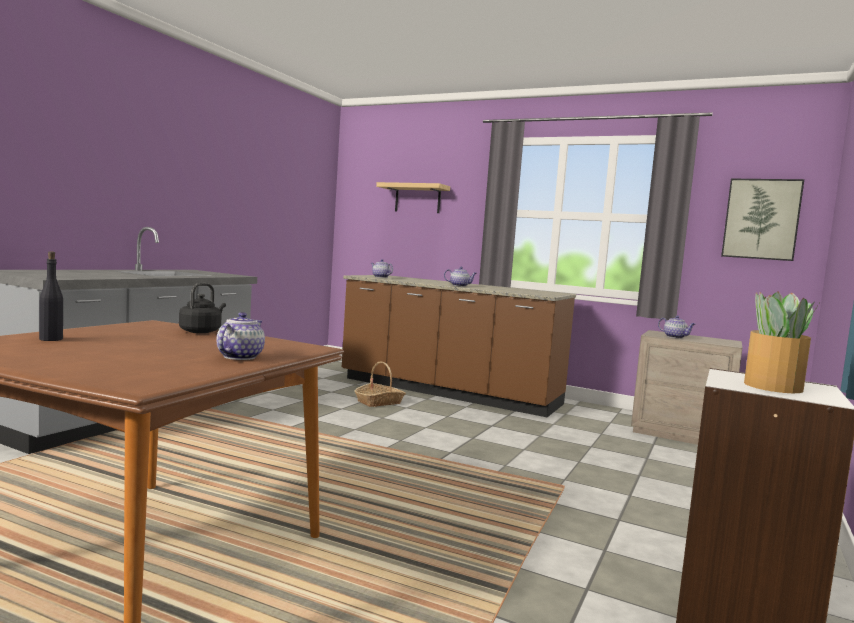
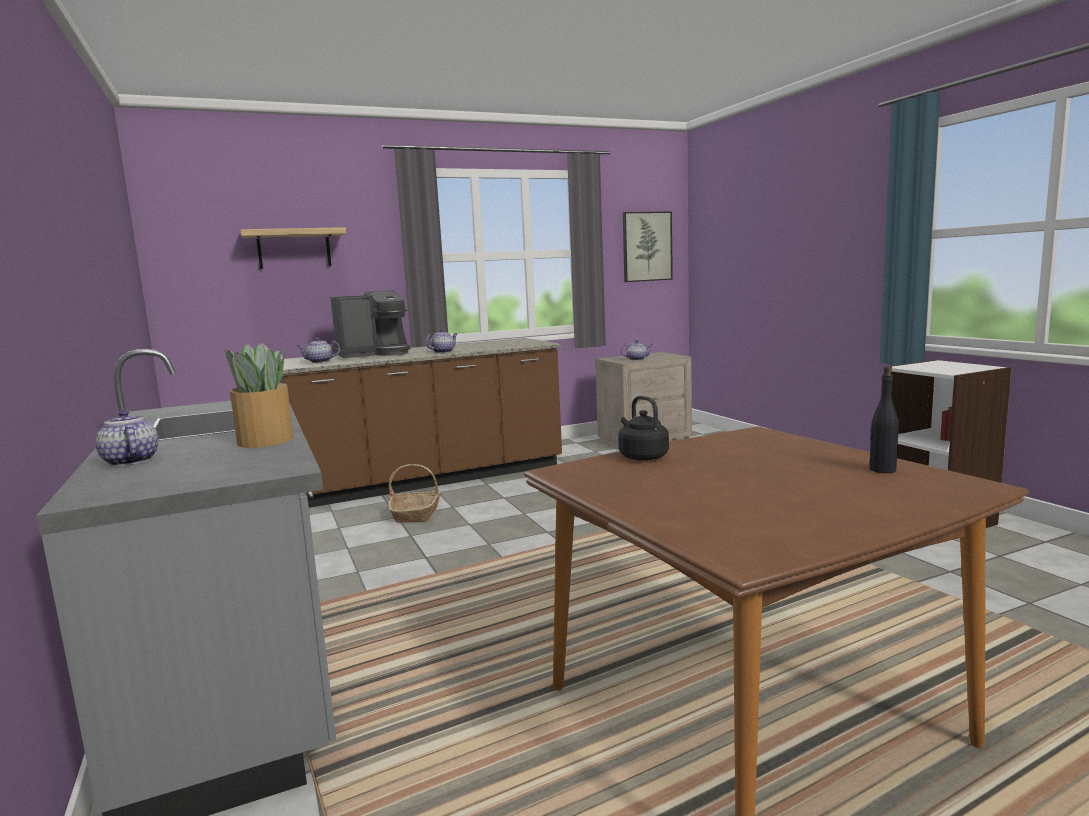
camera: 50 degrees left, 5 degrees up
(51, 339) = (696, 511): black bottle -> black bottle (882, 470)
(240, 357) = (814, 453): teapot -> teapot (130, 461)
(428, 280) = (375, 354): none -> coffee machine
(772, 386) = (949, 367): potted plant -> potted plant (264, 441)

